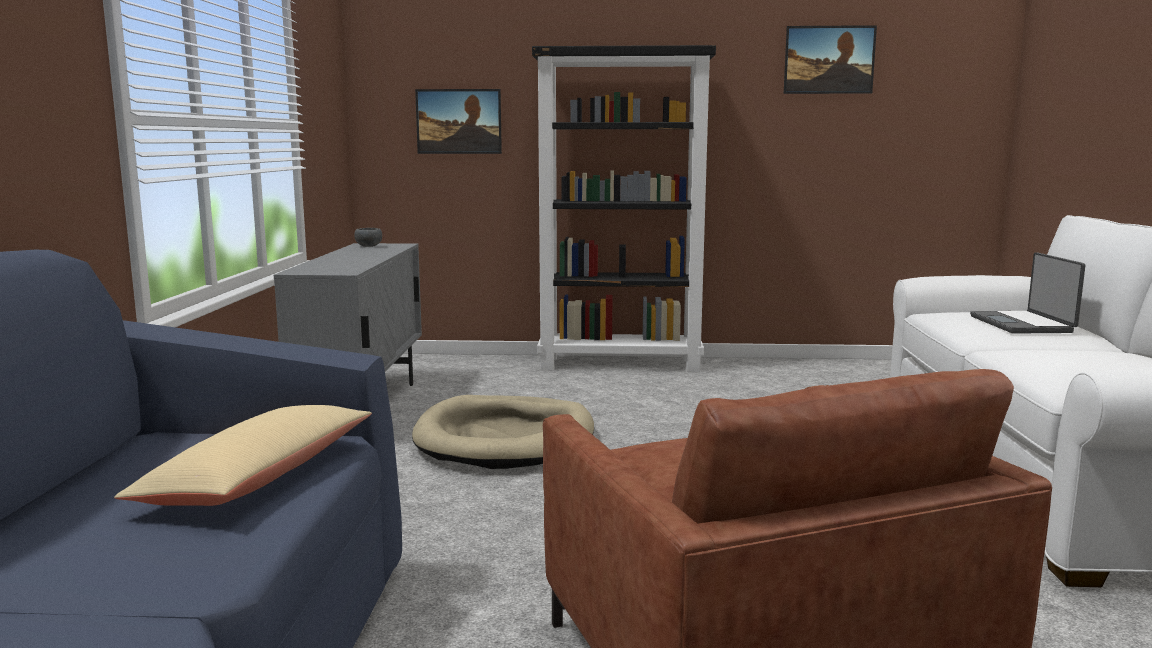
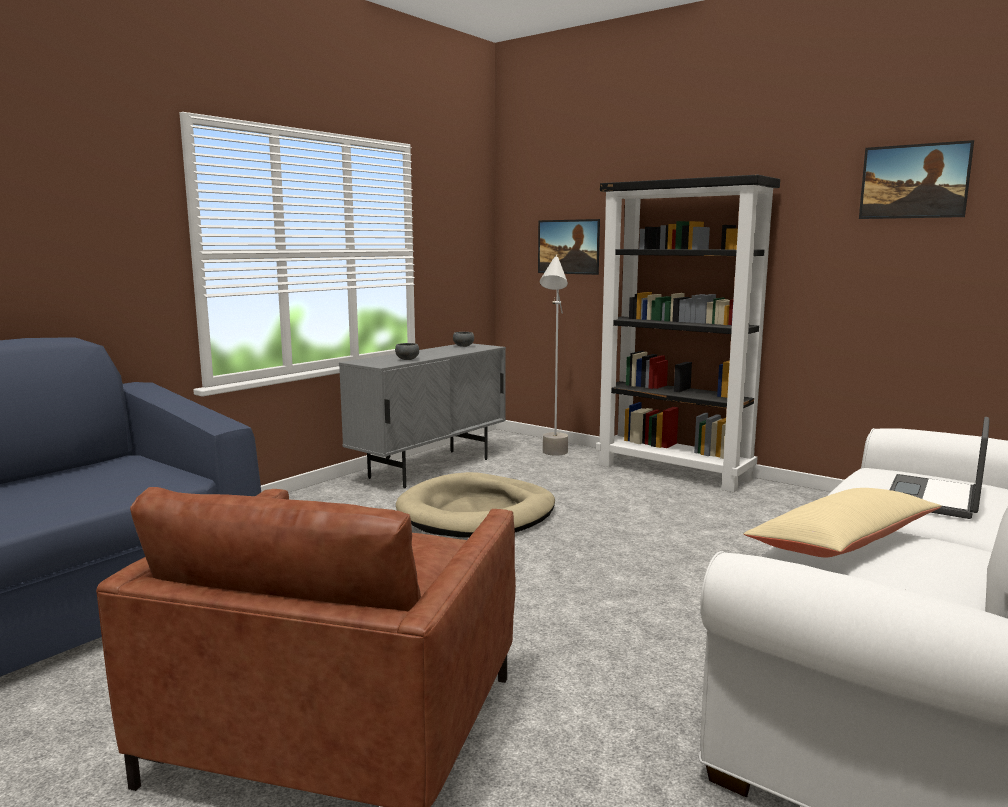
camera: 35 degrees right, 0 degrees up
(258, 478) = (114, 492): beige pillow -> beige pillow (842, 542)
(356, 264) = (407, 360): none -> grey bowl
(482, 371) = (553, 457): none -> grey floor lamp

